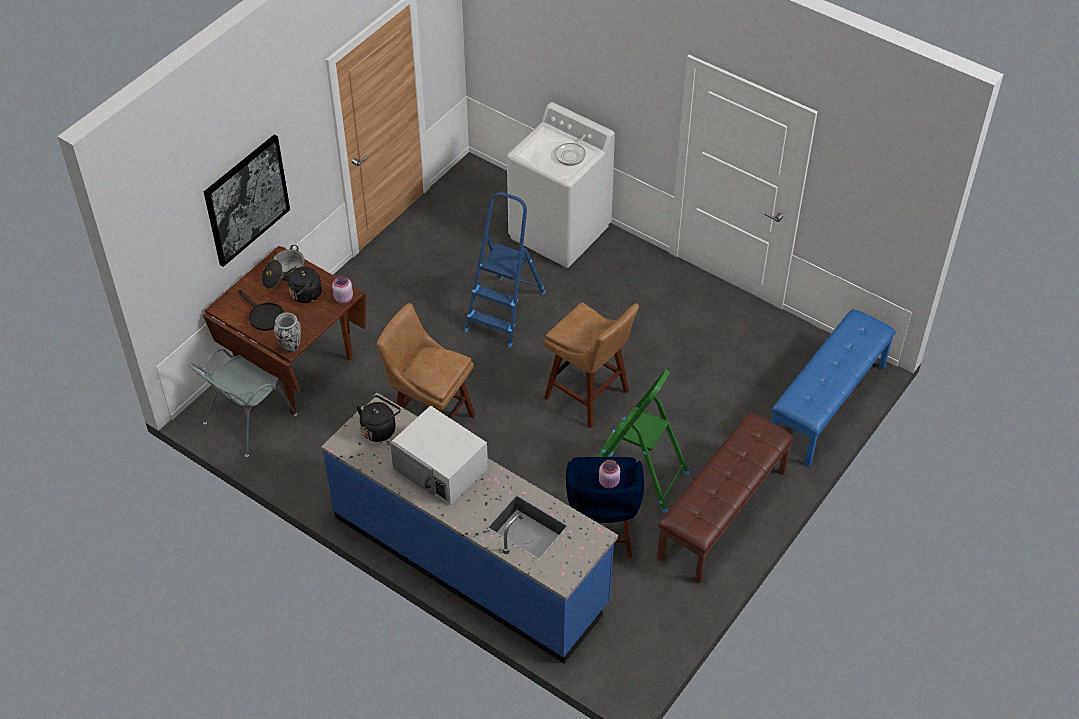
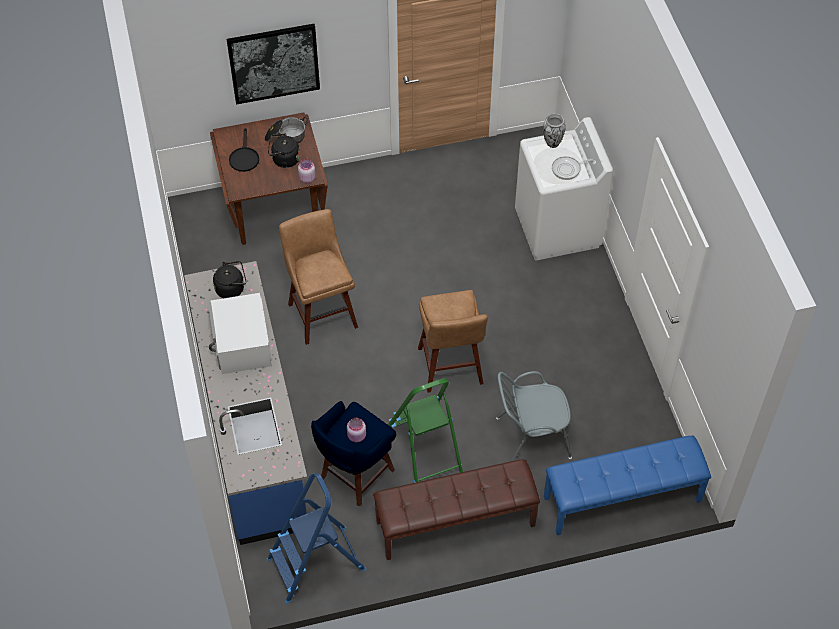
camera: 40 degrees right, 5 degrees up
(248, 421) = (209, 230): grey chair -> grey chair (530, 438)
(290, 347) = (238, 191): vase -> vase (552, 143)
(505, 312) = (455, 264): blue step ladder -> blue step ladder (315, 565)

